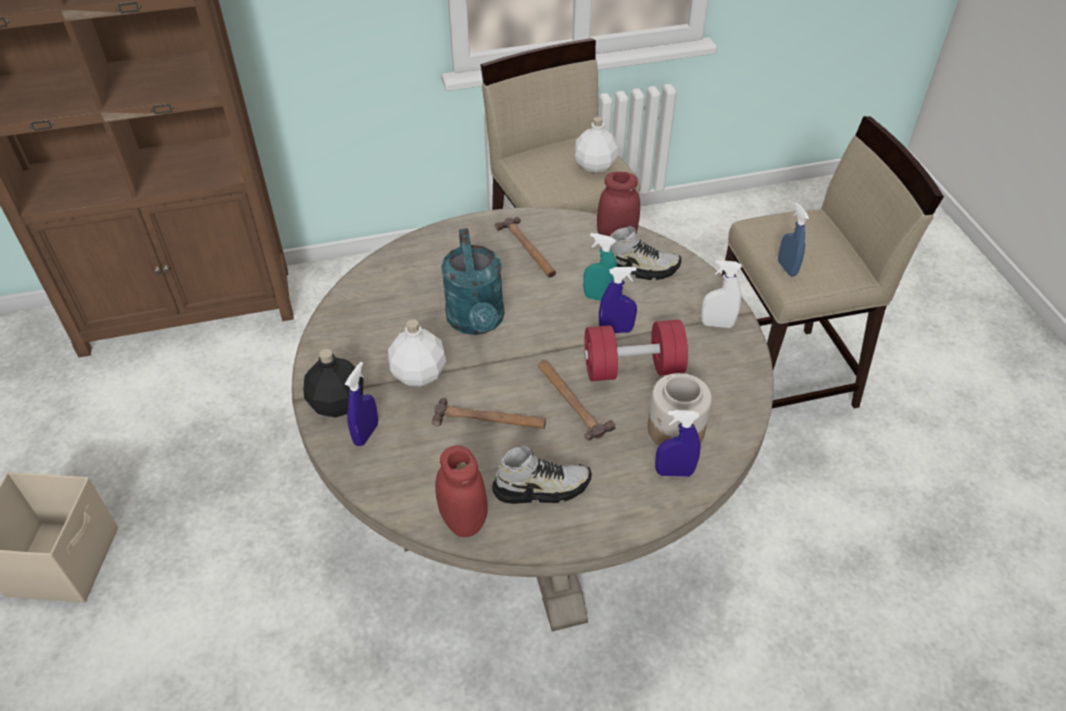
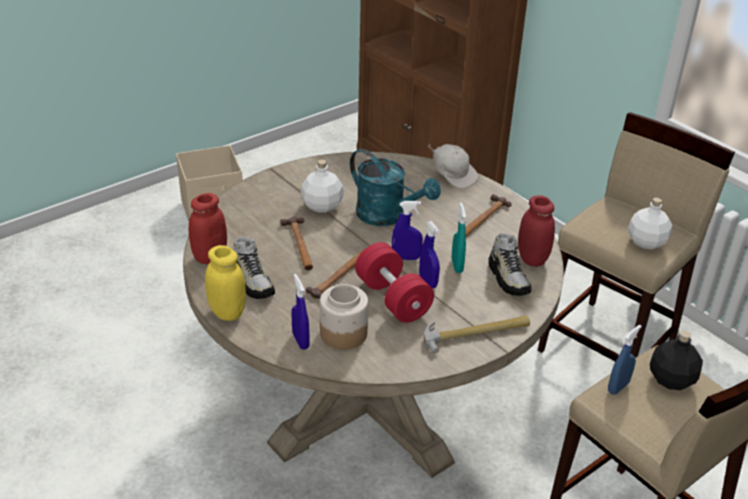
camera: 65 degrees right, 10 degrees down
(338, 403) = (277, 183): black bottle -> black bottle (672, 380)
(366, 434) = (258, 201): blue spray bottle -> blue spray bottle (406, 258)
(432, 242) = (453, 176): none -> white cap
(477, 322) = (387, 216): turquoise watering can -> turquoise watering can turned 105 degrees counterclockwise
(591, 531) = (227, 312): none -> yellow jar
(717, 324) = (476, 334): white spray bottle -> hammer

